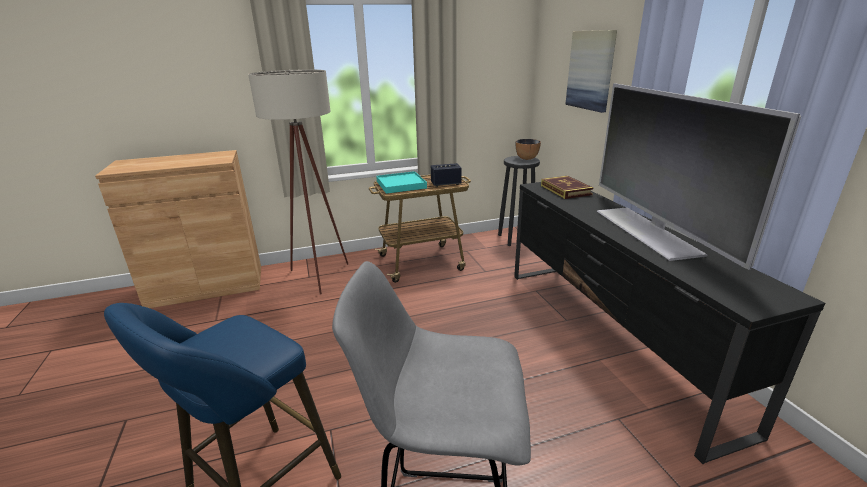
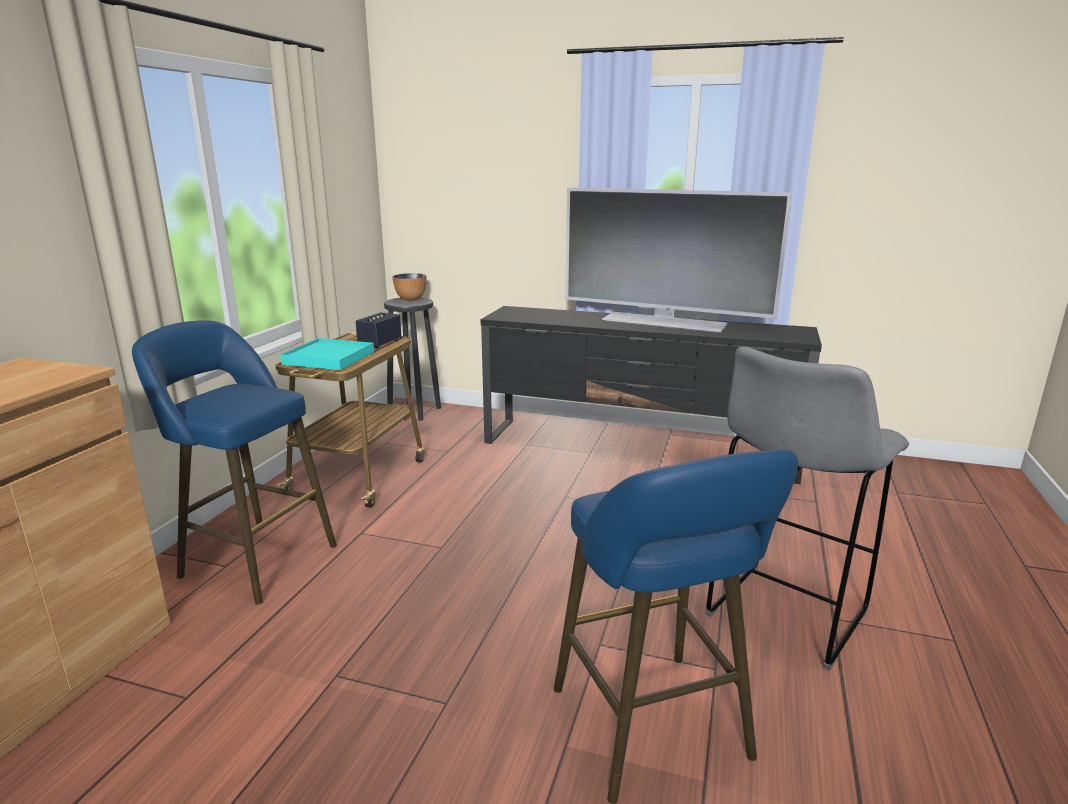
camera: 55 degrees left, 5 degrees down
(319, 279) = (252, 559): beige floor lamp -> blue stool
(565, 190) = (533, 313): book -> none
(591, 70) = (495, 178): picture -> none

